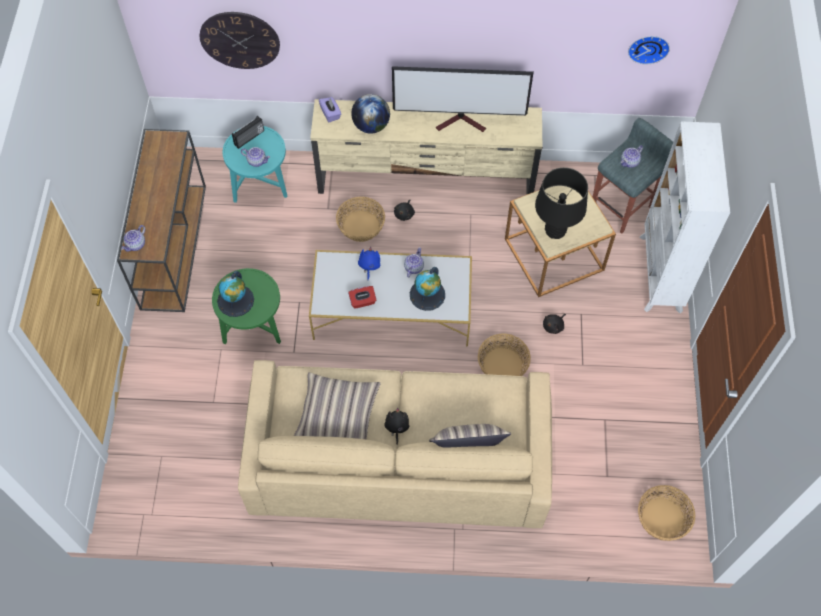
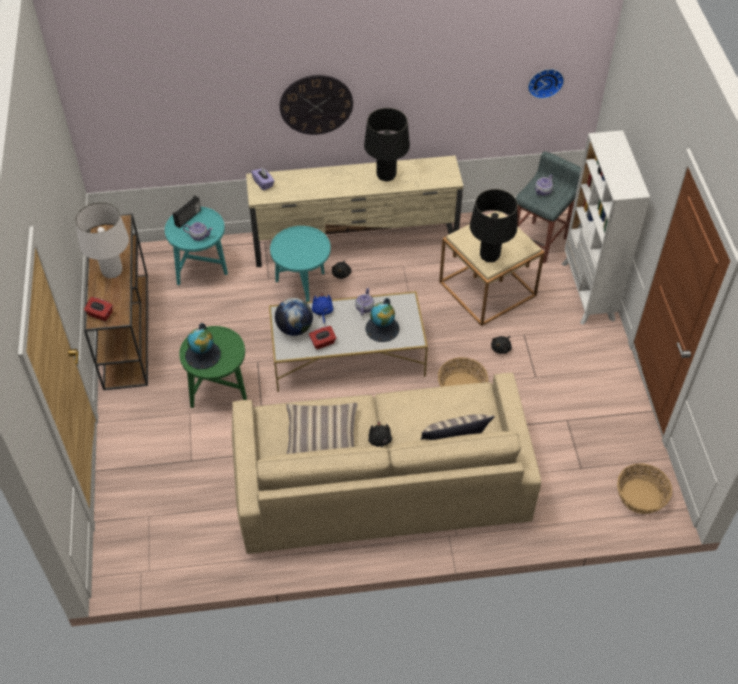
camera: 10 degrees left, 10 degrees down
(136, 244) = (100, 314): teapot -> red tissue box
(156, 196) = (112, 271): none -> white table lamp
(240, 40) = (174, 120): wall clock -> wall clock (316, 104)
(361, 226) = (303, 289): basket -> turquoise side table
(371, 126) = (303, 188): globe -> globe (294, 328)
(462, 122) = (386, 175): television -> black table lamp

